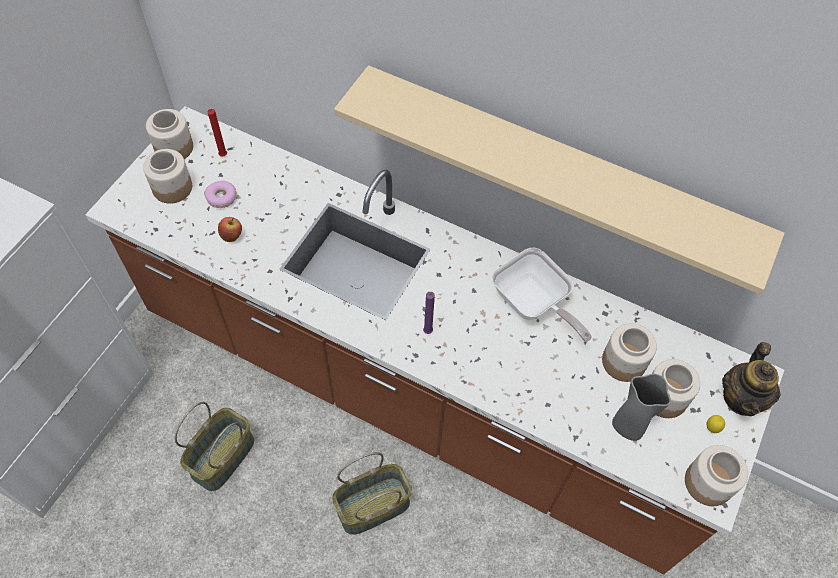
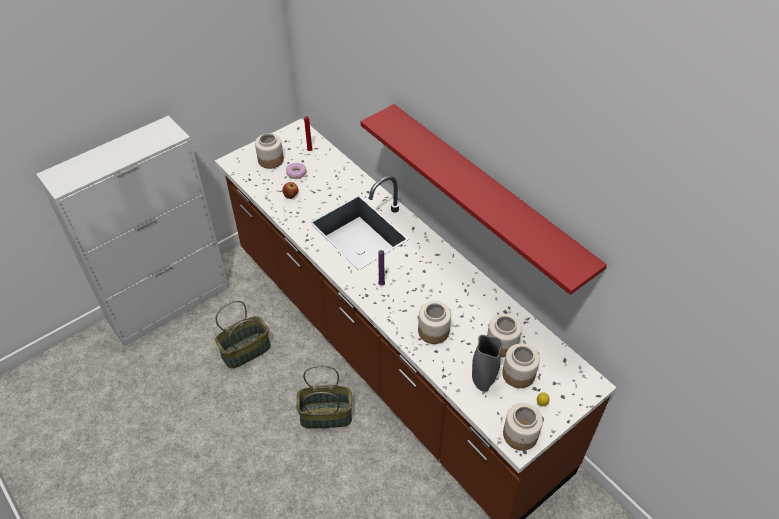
camera: 25 degrees right, 10 degrees down
(174, 147) = (283, 139): jar -> jar (434, 331)
(533, 305) = (458, 291): frying pan -> none
(557, 168) = (487, 194): beige shelf -> red shelf
(741, 398) = (574, 393): teapot -> none

